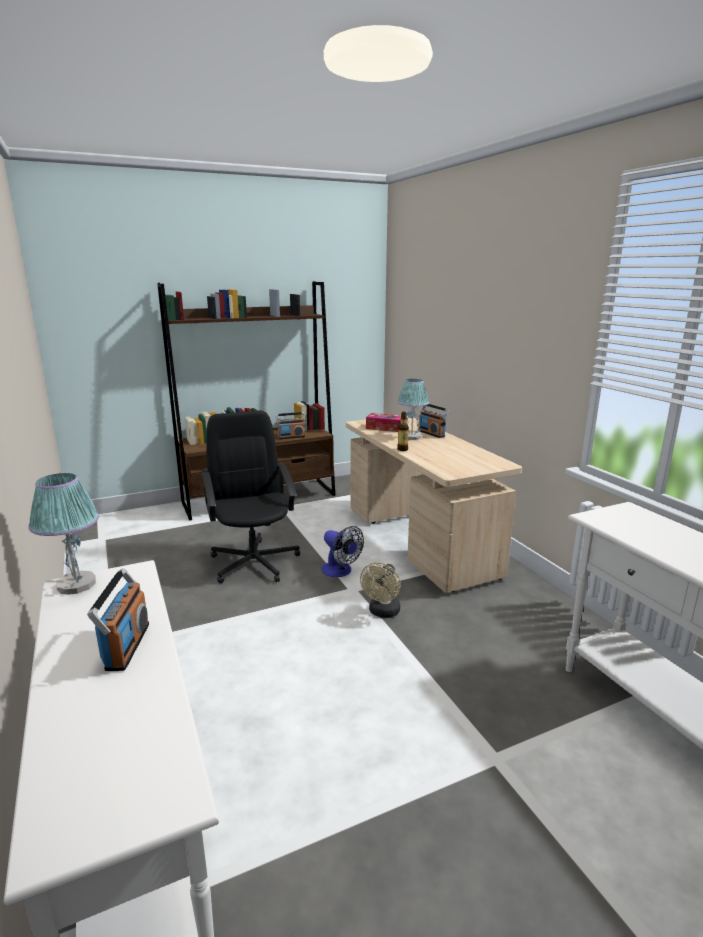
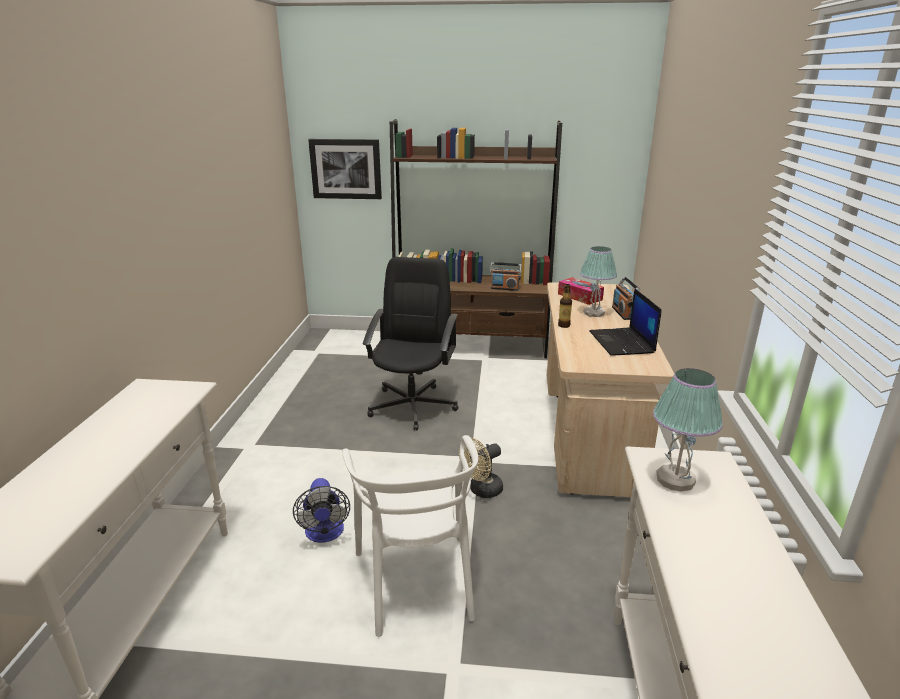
camera: 30 degrees right, 5 degrees up
(76, 584) = (148, 387): table lamp -> table lamp (674, 479)
(104, 336) = (346, 169): none -> picture
(126, 646) = (119, 444): radio -> none
(340, 571) = (479, 438): fan -> fan (325, 534)
(401, 705) = (416, 582): none -> white chair
(460, 453) = (622, 342): none -> laptop

